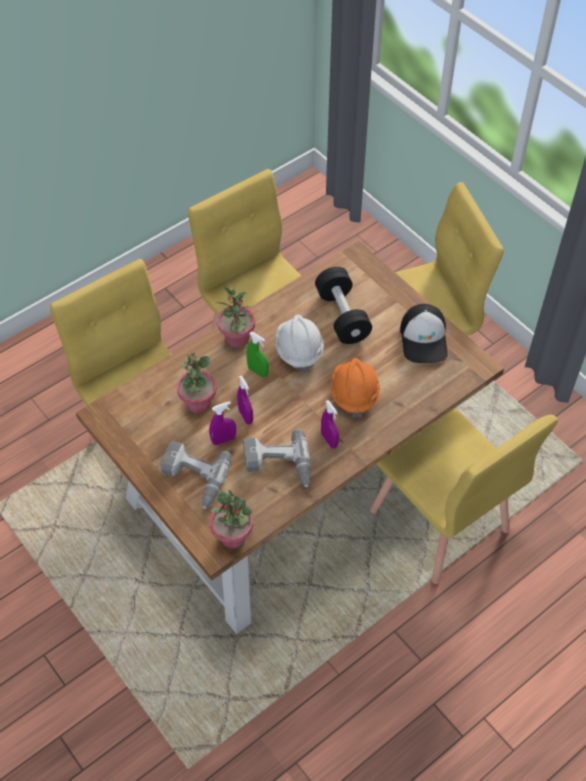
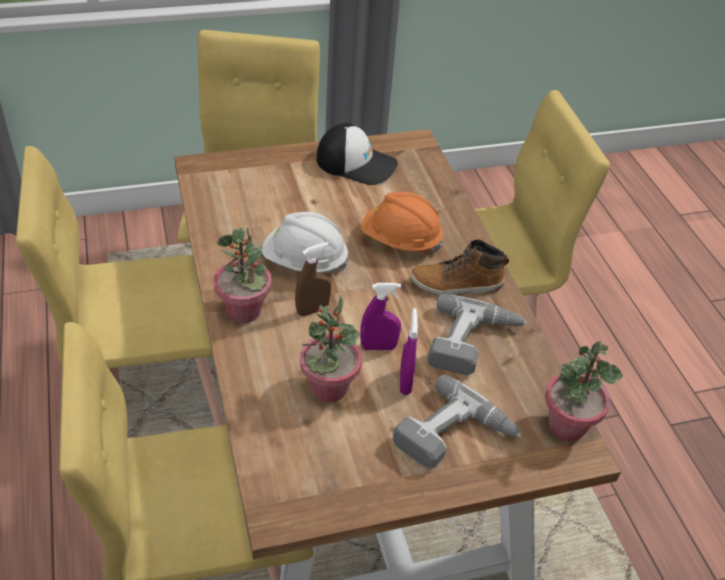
camera: 70 degrees left, 10 degrees down
(258, 371) = (312, 310): green spray bottle -> brown spray bottle
(329, 440) = (456, 284): purple spray bottle -> boot
(342, 316) = (278, 209): black dumbbell -> none

